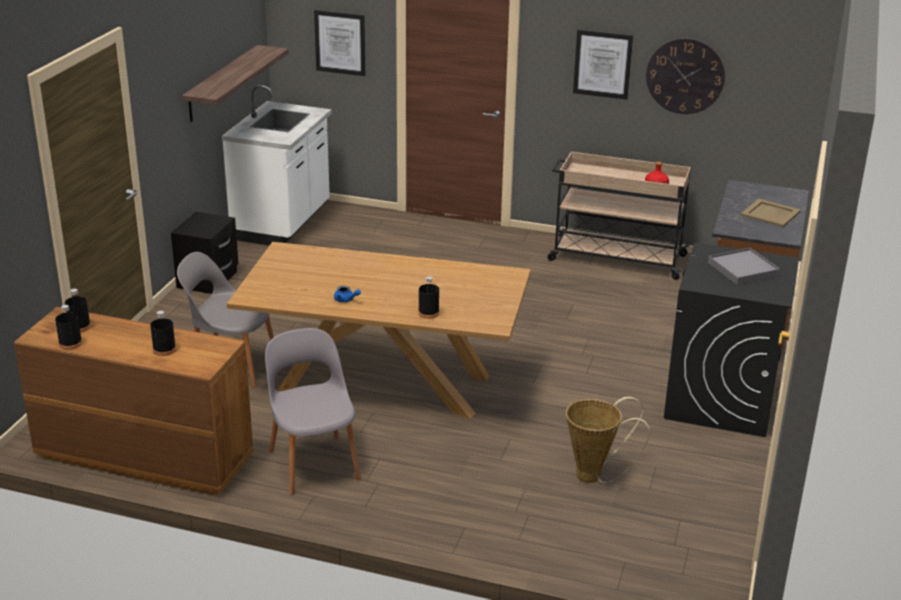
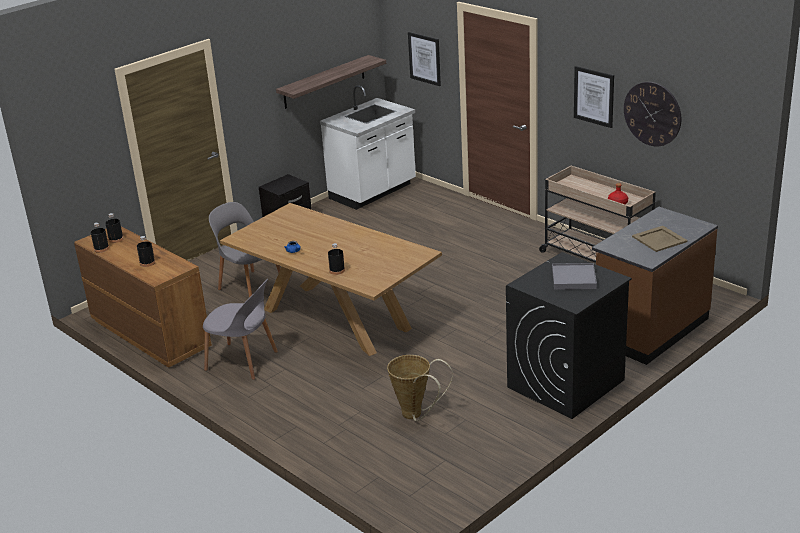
camera: 30 degrees right, 0 degrees up
(314, 463) = (243, 361): grey chair -> grey chair turned 105 degrees clockwise

